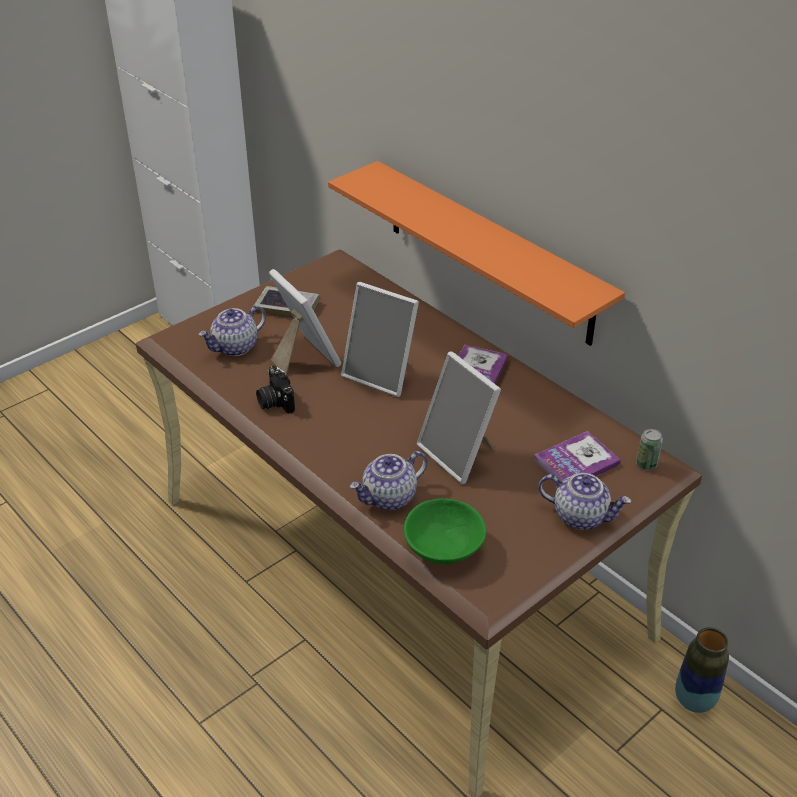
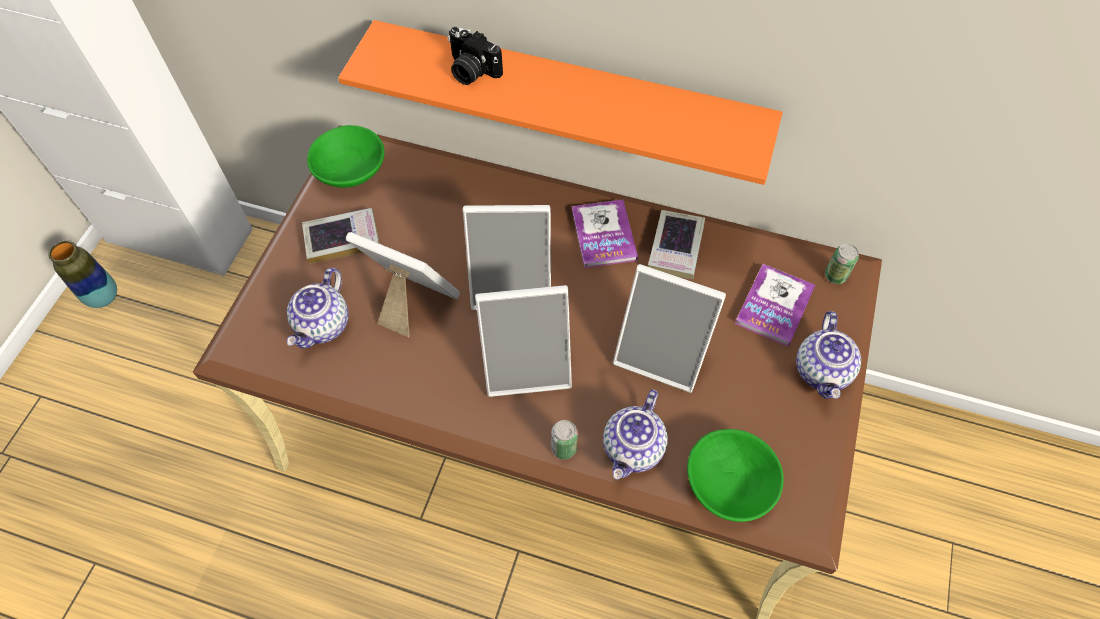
camera: 30 degrees left, 20 degrees up
(274, 401) = (423, 381): camera -> camera (471, 71)
(324, 273) = (350, 171): none -> green bowl
(339, 476) = (564, 448): none -> can
(354, 421) = (527, 365): none -> picture frame
(526, 399) = (676, 248): none -> book
(581, 516) = (822, 371): teapot -> teapot turned 105 degrees clockwise
(694, 700) = (869, 425): vase -> vase (103, 297)

